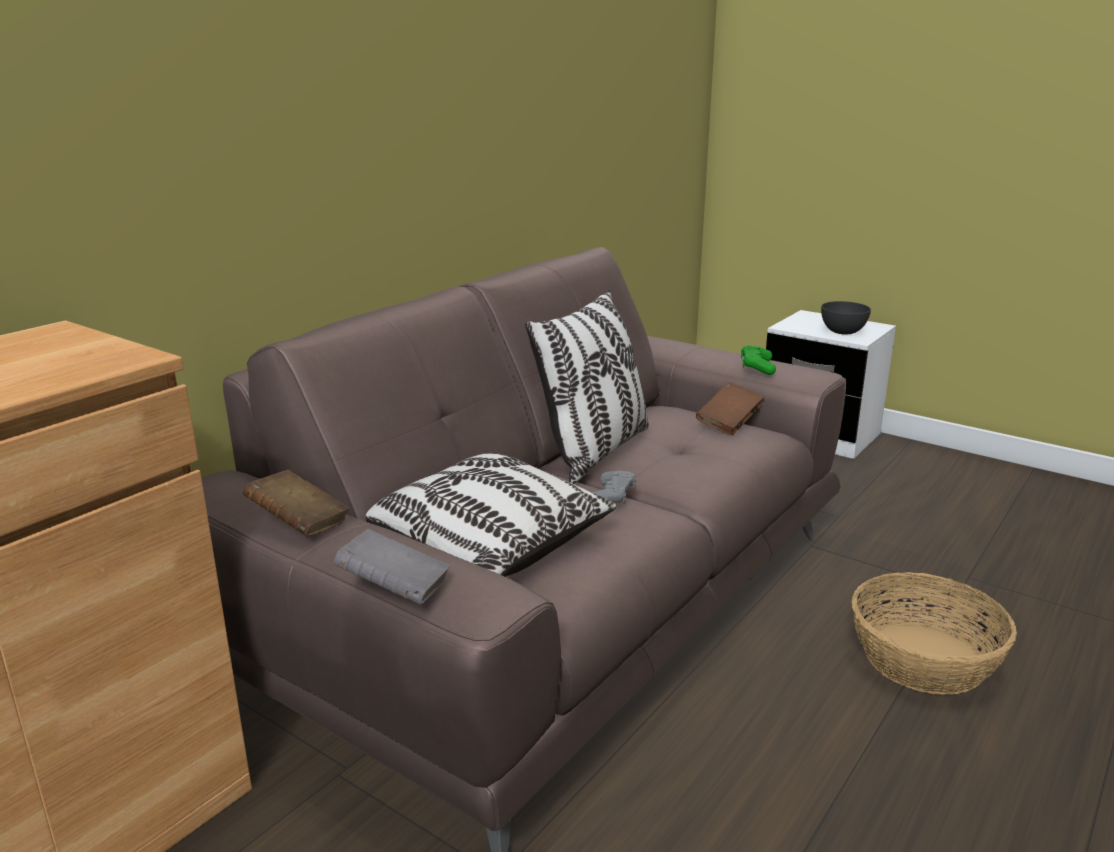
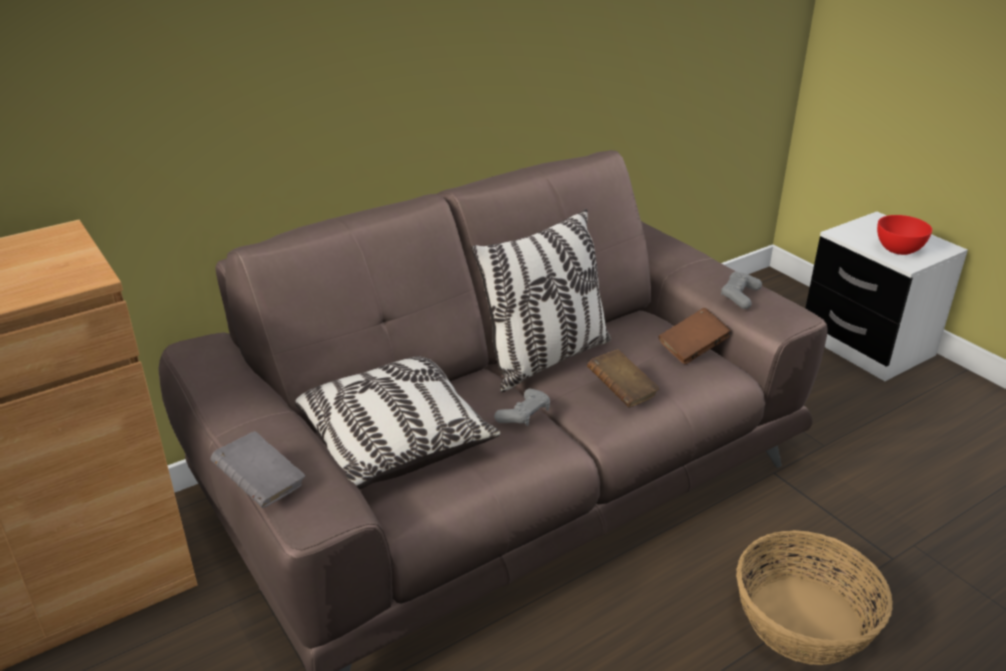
camera: 20 degrees right, 10 degrees up
(299, 523) = (234, 402): brown book -> brown book (621, 392)
(757, 367) = (739, 296): green game controller -> grey game controller
(843, 332) = (899, 250): grey bowl -> red bowl

